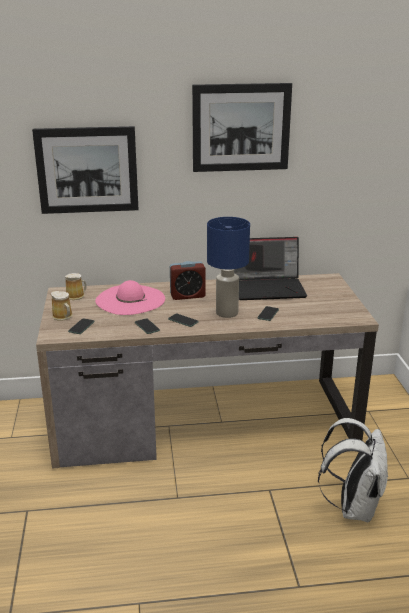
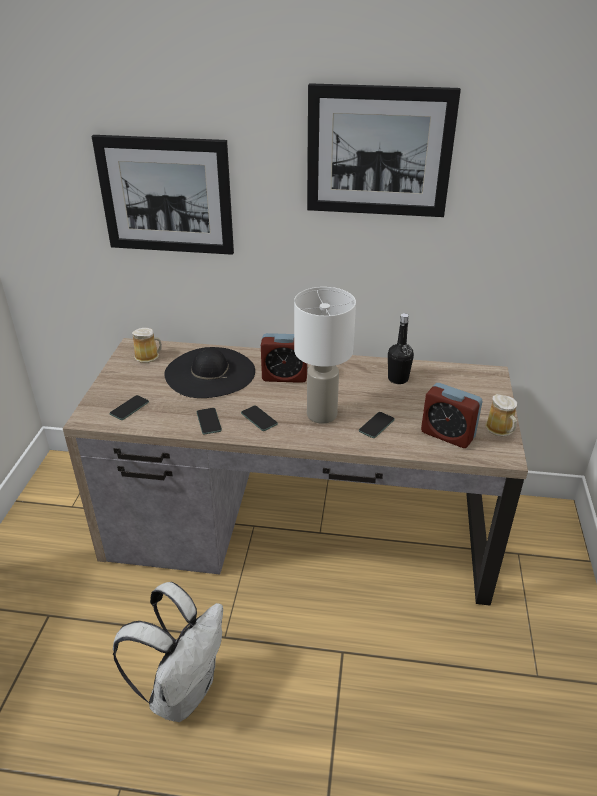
camera: 15 degrees right, 10 degrees up
(63, 316) = (116, 388): mug -> mug (500, 429)
(130, 300) = (210, 372): pink hat -> black hat
(226, 313) = (321, 414): blue table lamp -> white table lamp
(269, 288) = (398, 379): laptop -> black bottle
(318, 313) = (447, 435): none -> alarm clock
(353, 506) = (444, 706): white backpack -> white backpack (182, 690)

